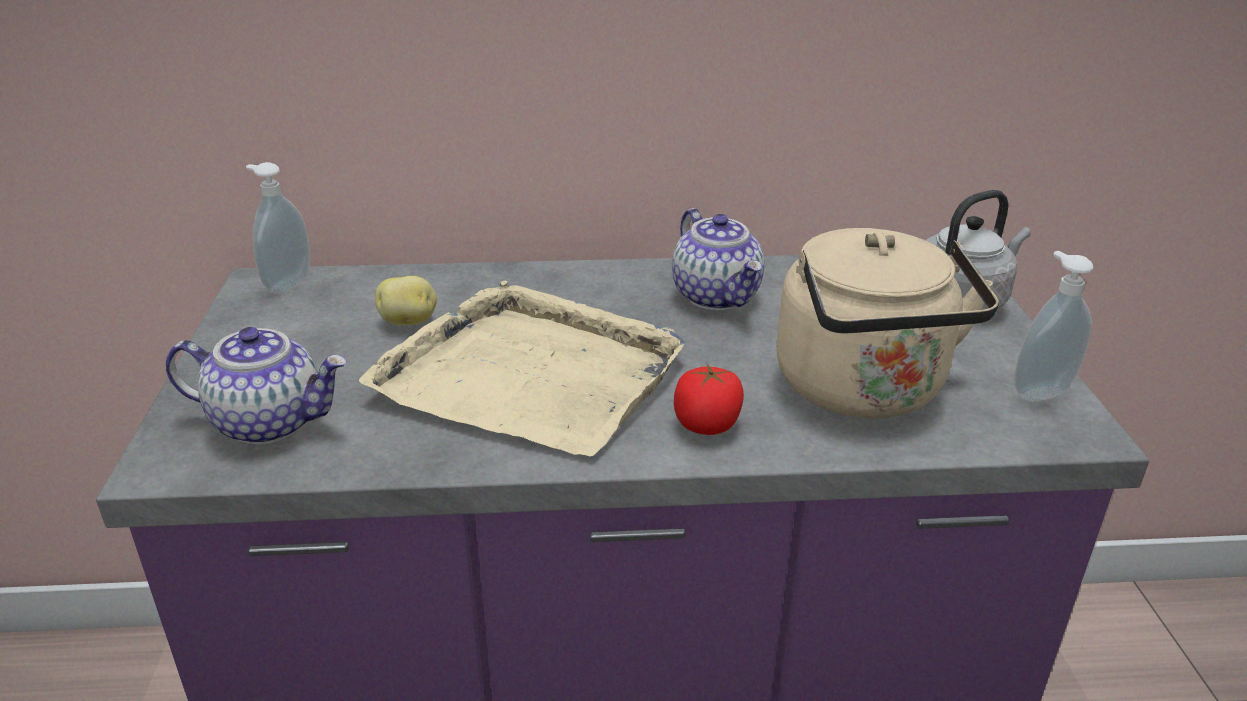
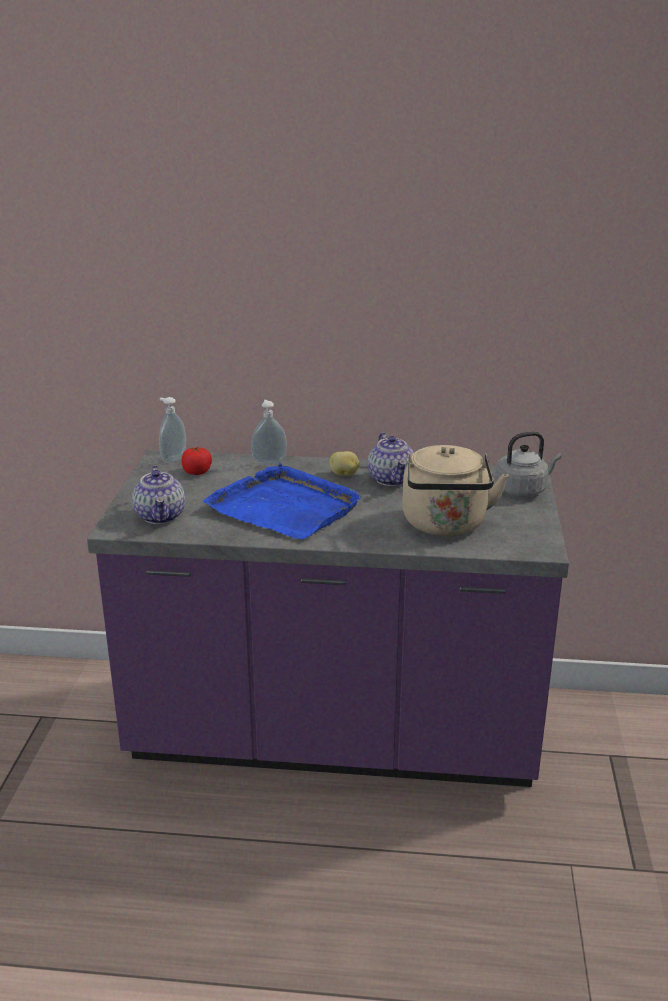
camera: 10 degrees right, 5 degrees down
(270, 422) = (161, 516): teapot -> teapot turned 60 degrees clockwise
(409, 322) = (231, 480): potato -> potato (344, 474)
(532, 375) = (285, 507): beige tray -> blue tray
(706, 424) = (361, 533): tomato -> tomato (197, 472)
(1038, 391) = (534, 532): soap dispenser -> soap dispenser (269, 462)

